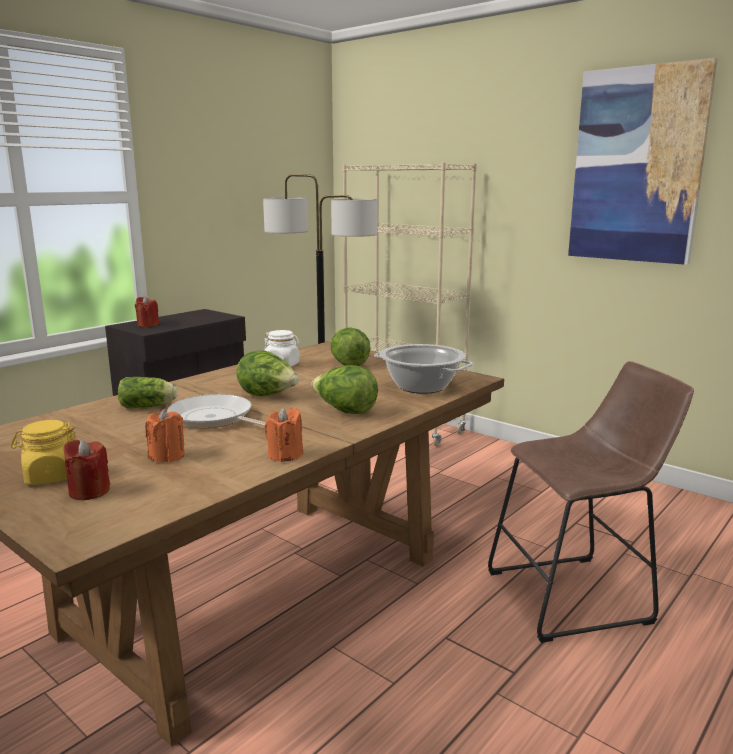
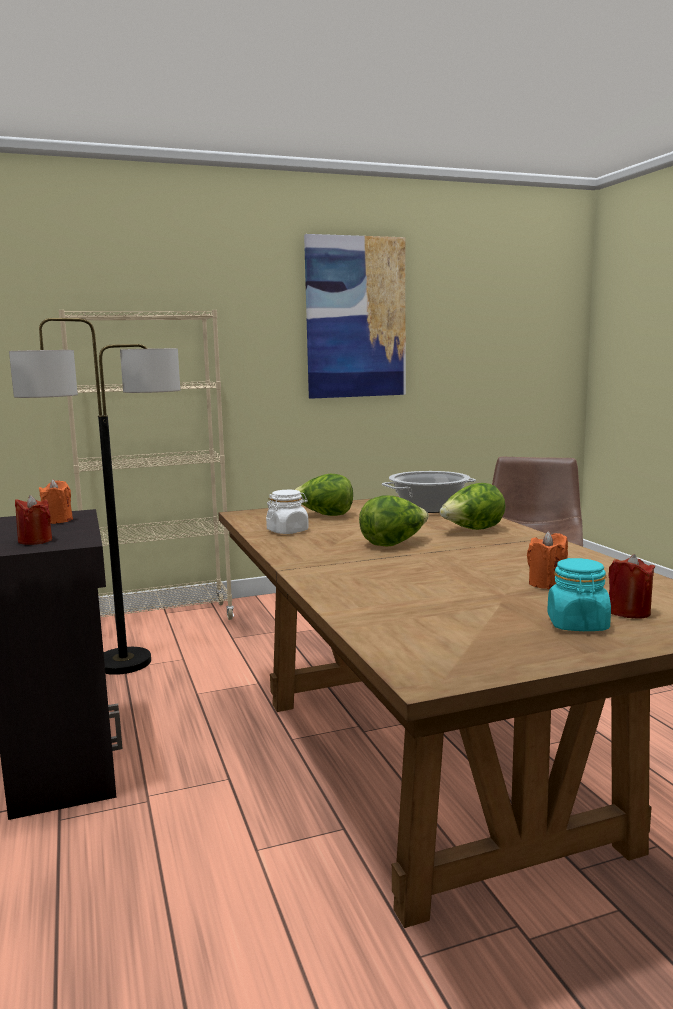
camera: 60 degrees left, 5 degrees down
(50, 476) = (577, 625): yellow jar -> turquoise jar
(149, 406) = (371, 581): lettuce -> none
(214, 418) = (447, 563): frying pan -> none
(285, 455) = (572, 553): orange candle -> orange candle (57, 521)

